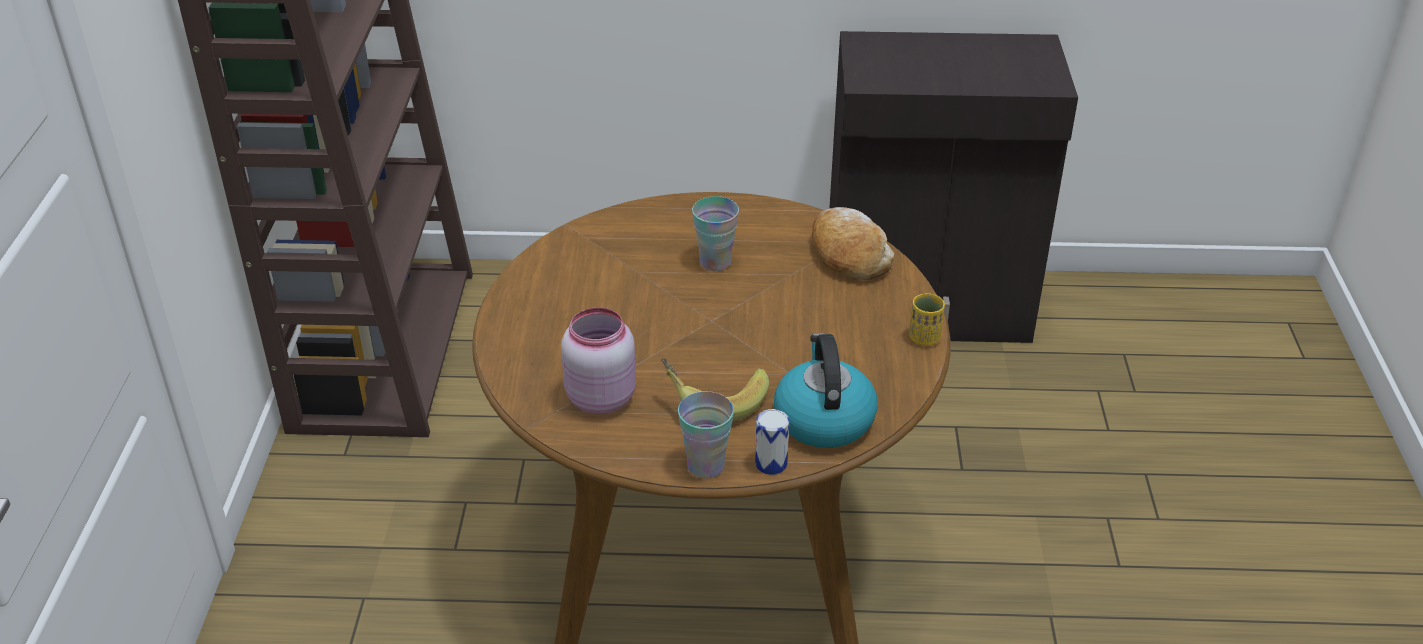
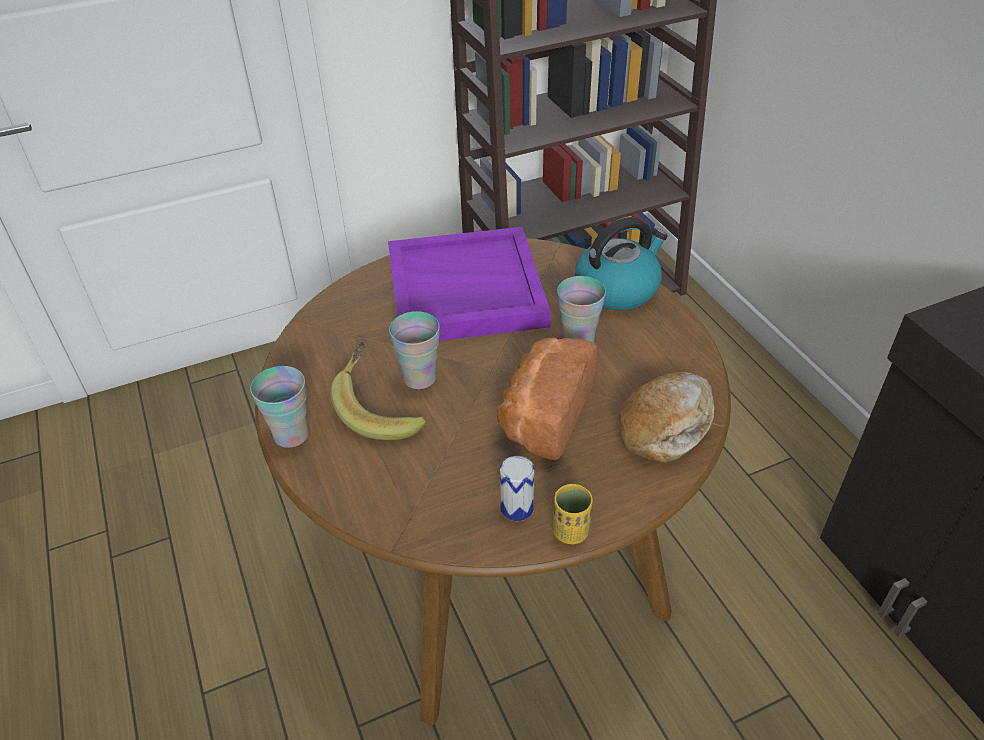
camera: 65 degrees right, 5 degrees up
(586, 303) = (464, 291): none -> purple tray
(600, 397) = (349, 342): pink jar -> none
(690, 366) = (419, 378): none -> cup
(771, 464) = (312, 476): can -> can (517, 508)
(791, 310) = (543, 415): none -> bread
(823, 418) = (394, 492): kettle -> kettle (617, 288)

